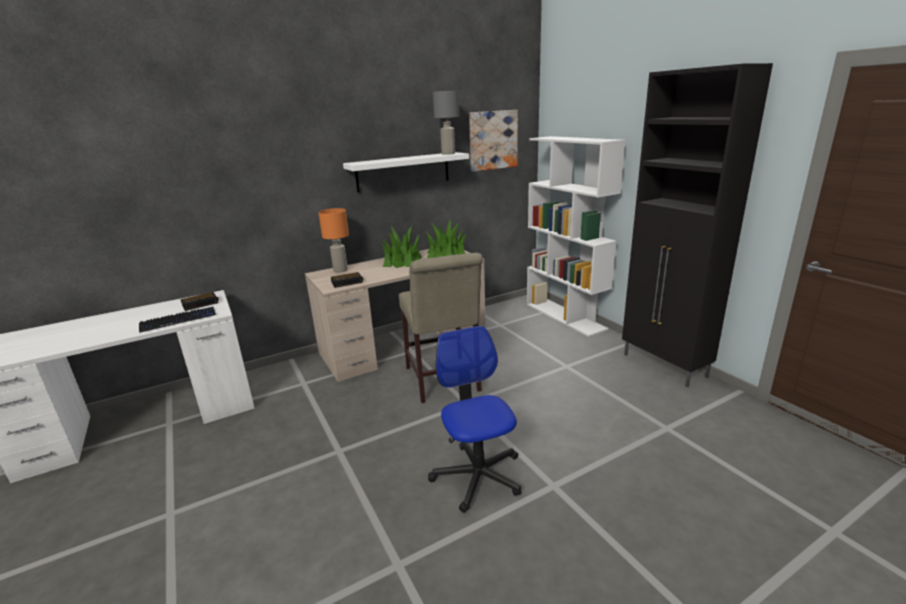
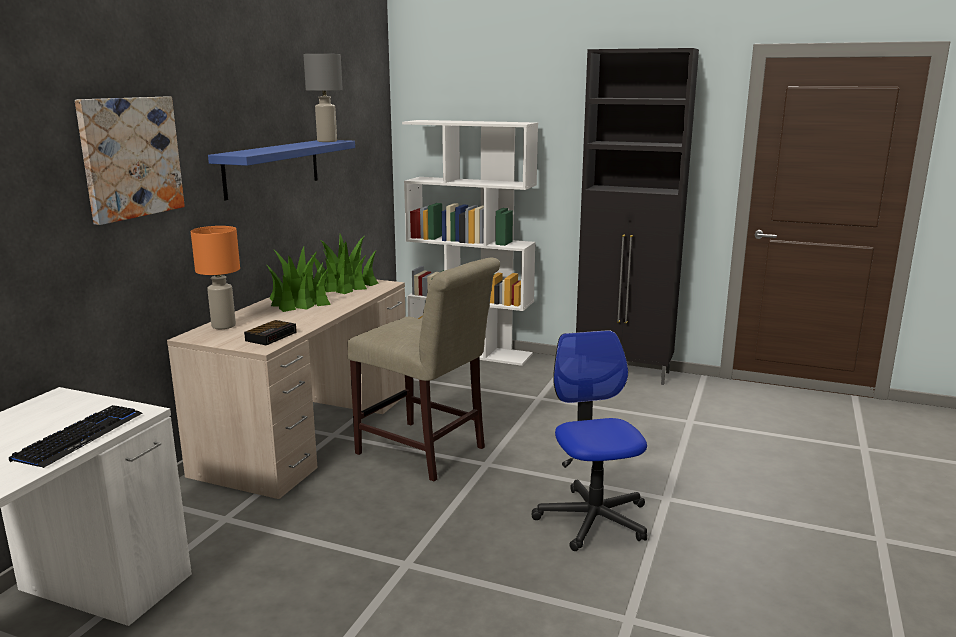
camera: 40 degrees left, 5 degrees down
(201, 304) = (65, 410): alarm clock -> none
(403, 171) = (272, 168): white shelf -> blue shelf
(478, 476) = (593, 519): office chair -> office chair turned 45 degrees clockwise
(493, 140) = (354, 124): picture -> picture (130, 157)

